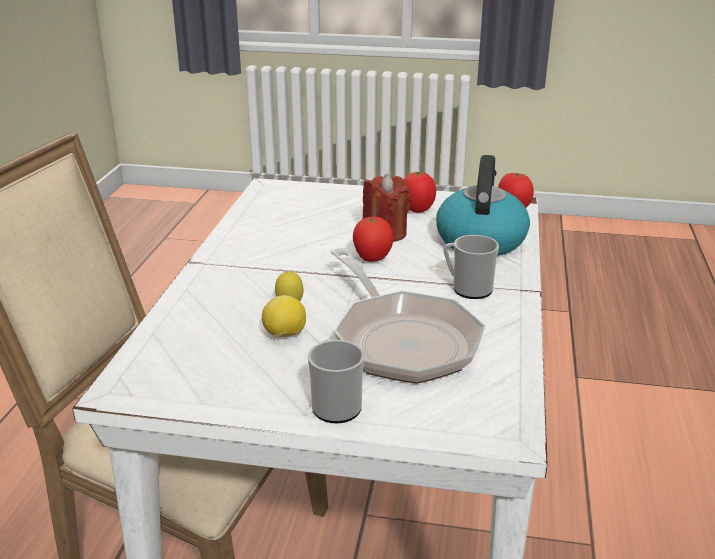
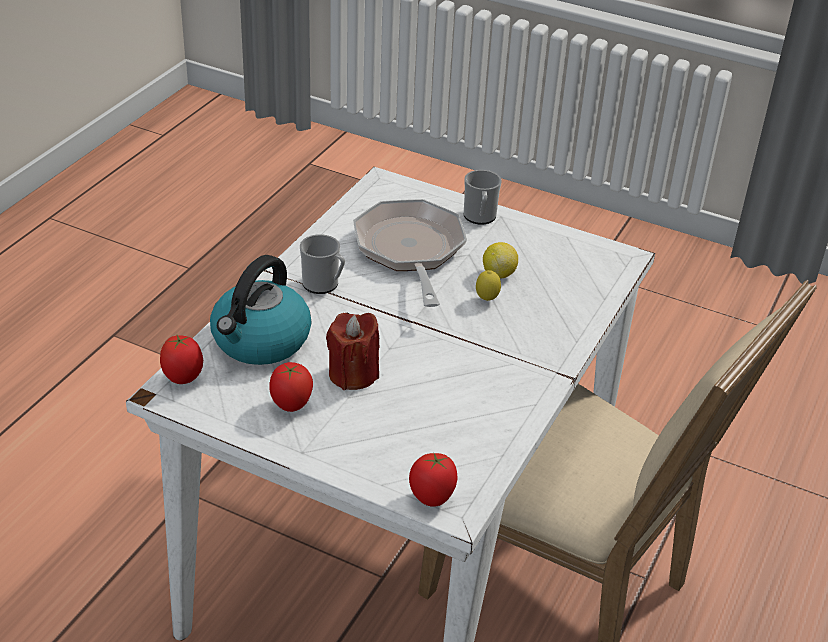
camera: 165 degrees left, 10 degrees up
(372, 259) = (388, 338): tomato -> tomato (432, 499)

